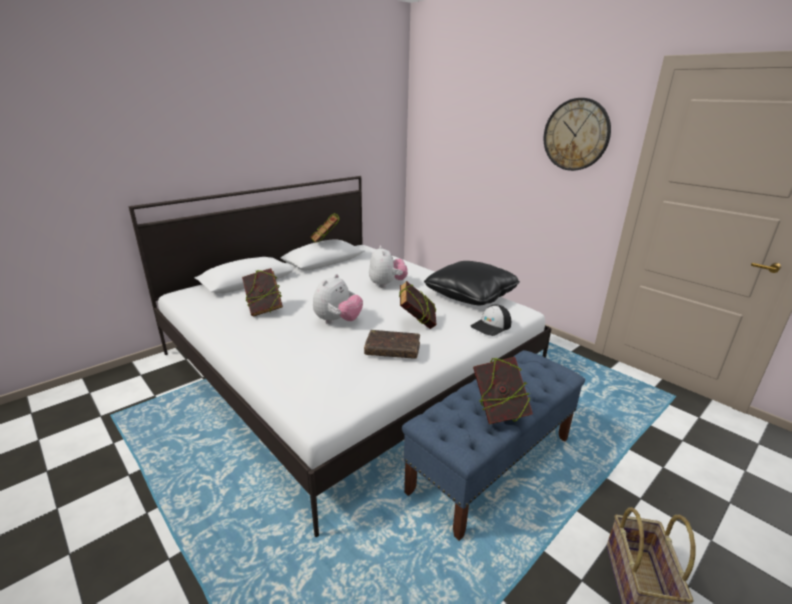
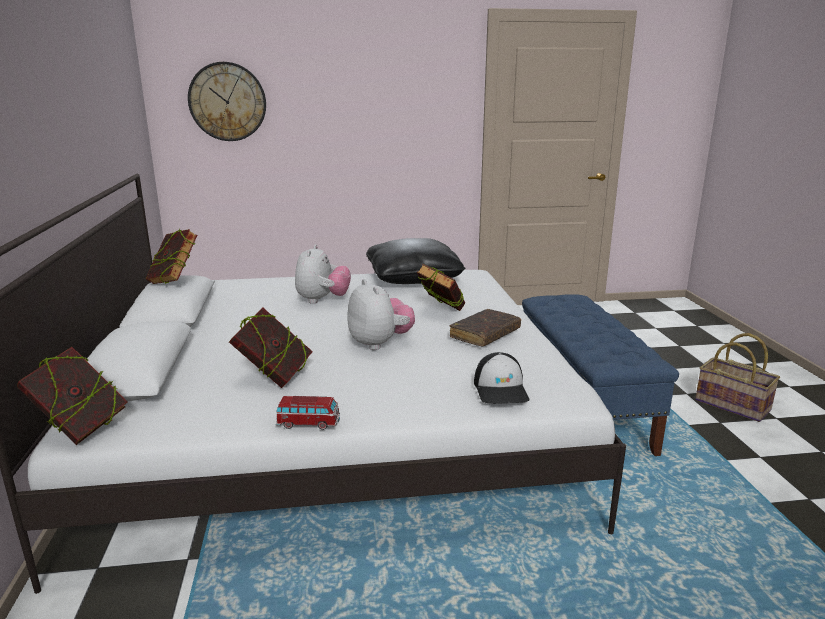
camera: 55 degrees left, 5 degrees down
(217, 337) = (308, 423): none -> toy car
(387, 284) = (322, 300): plush toy -> plush toy turned 75 degrees clockwise
(491, 326) = (488, 289): cap -> cap (501, 389)
(498, 413) = (616, 333): book -> book (81, 429)
(576, 135) = (417, 87): wall clock -> wall clock (227, 102)

